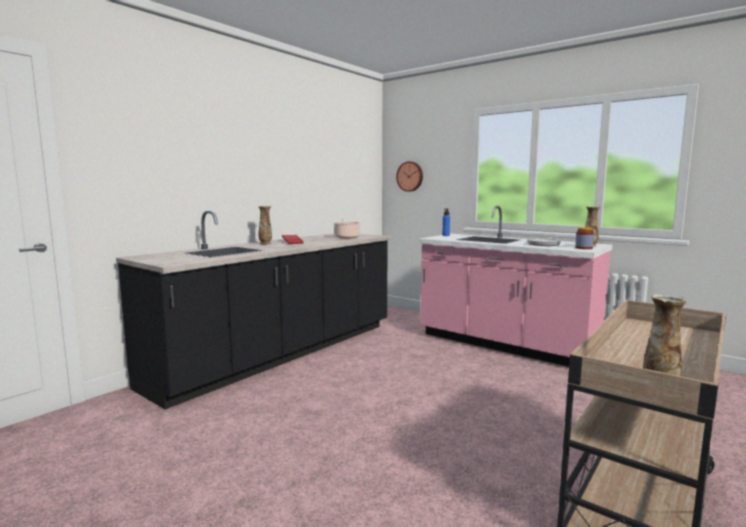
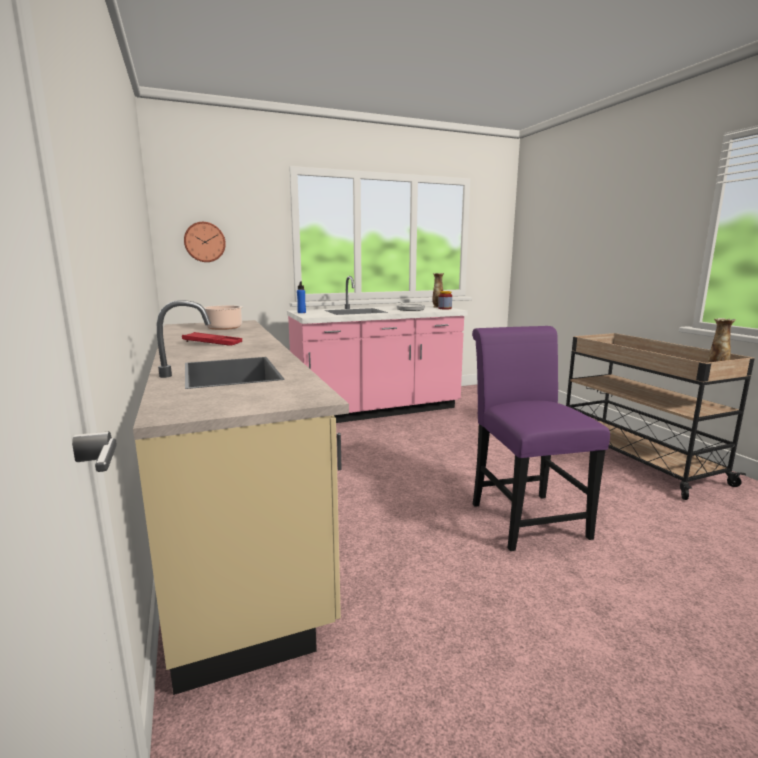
camera: 60 degrees left, 5 degrees up
(265, 243) = (195, 351): vase -> none
(282, 353) = (236, 511): black counter -> beige counter
(372, 447) = (524, 516): none -> purple chair

